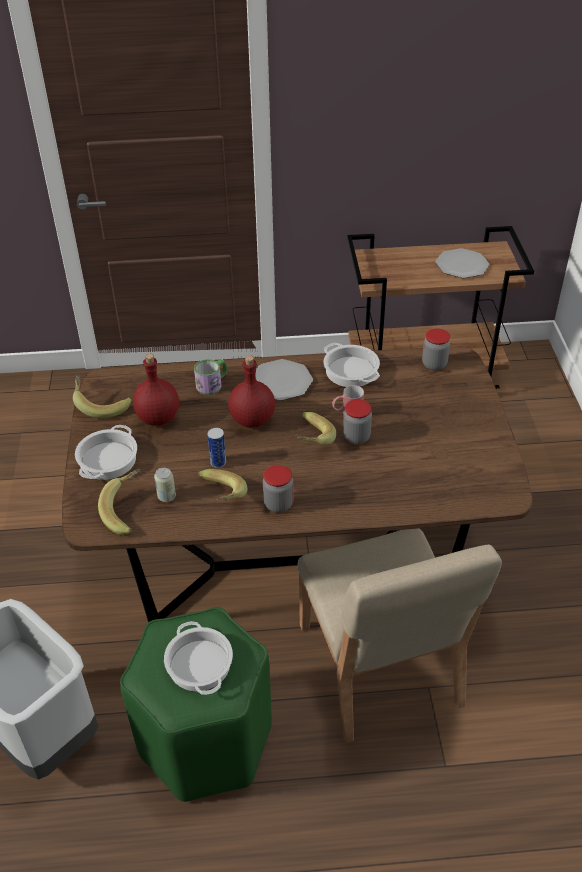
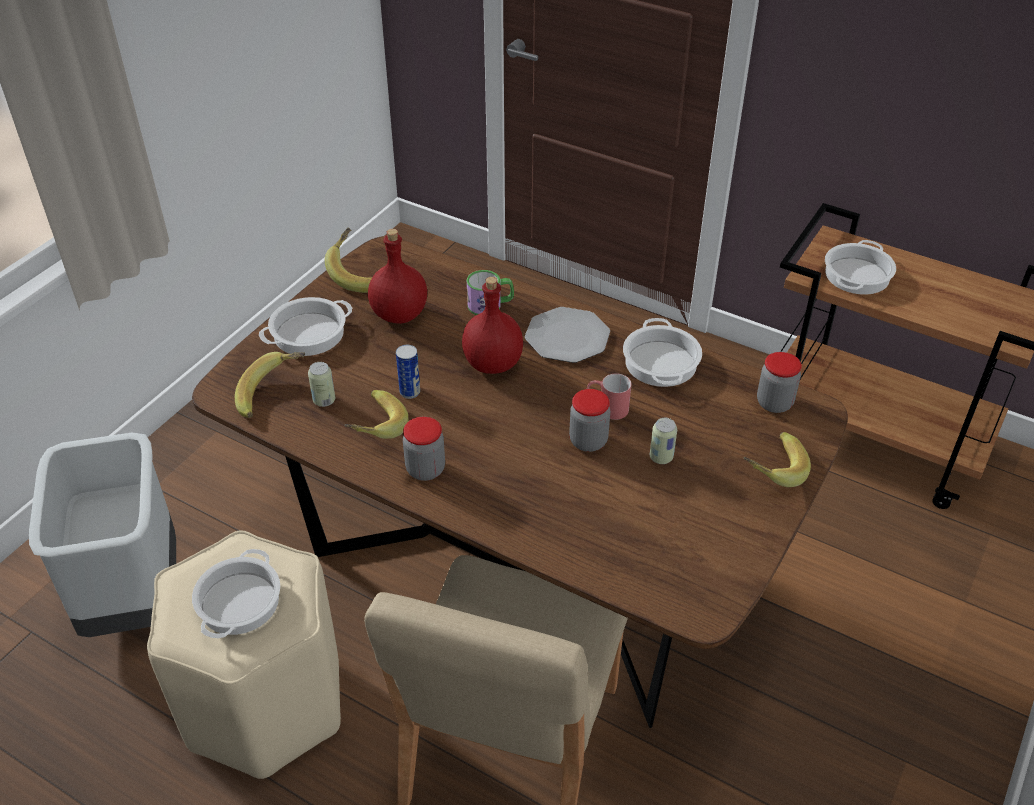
camera: 35 degrees right, 0 degrees up
(206, 739) = (266, 702): green stool -> beige stool
(310, 440) = (532, 417): banana -> banana (770, 470)
(397, 272) = (856, 275): none -> cooking pot
(405, 425) = (661, 457): none -> can
(461, 265) = (955, 301): plate -> none

